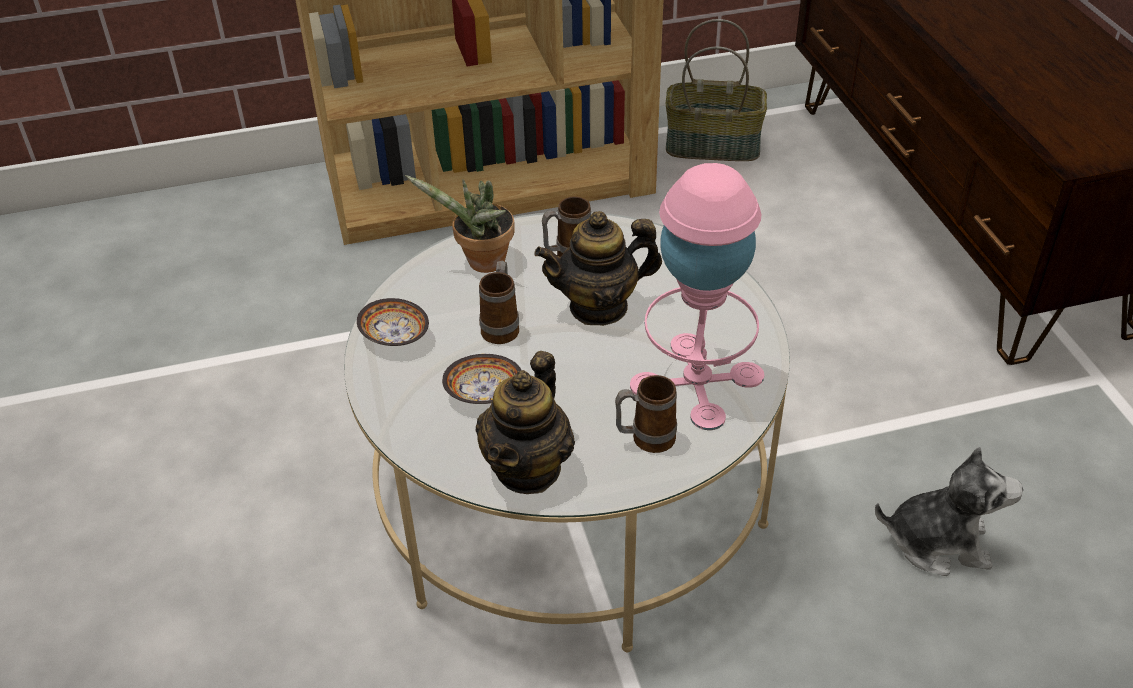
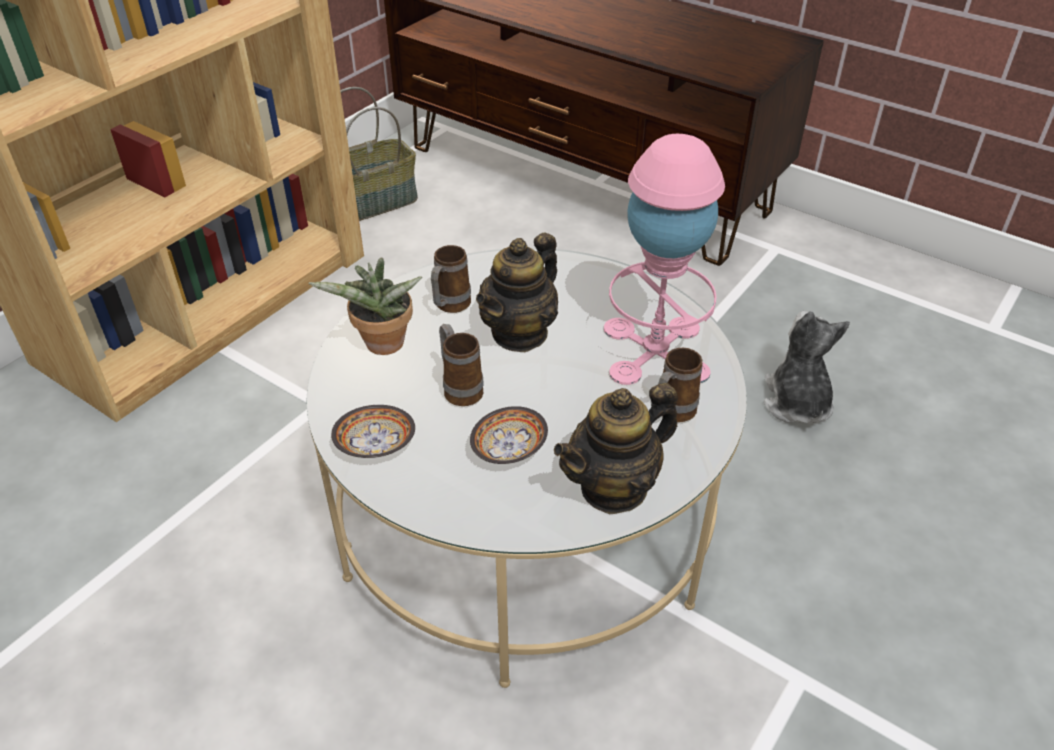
camera: 40 degrees left, 0 degrees up
(528, 468) = (614, 487): teapot -> teapot turned 75 degrees clockwise
(938, 542) = (796, 403): plush toy -> plush toy turned 60 degrees counterclockwise

